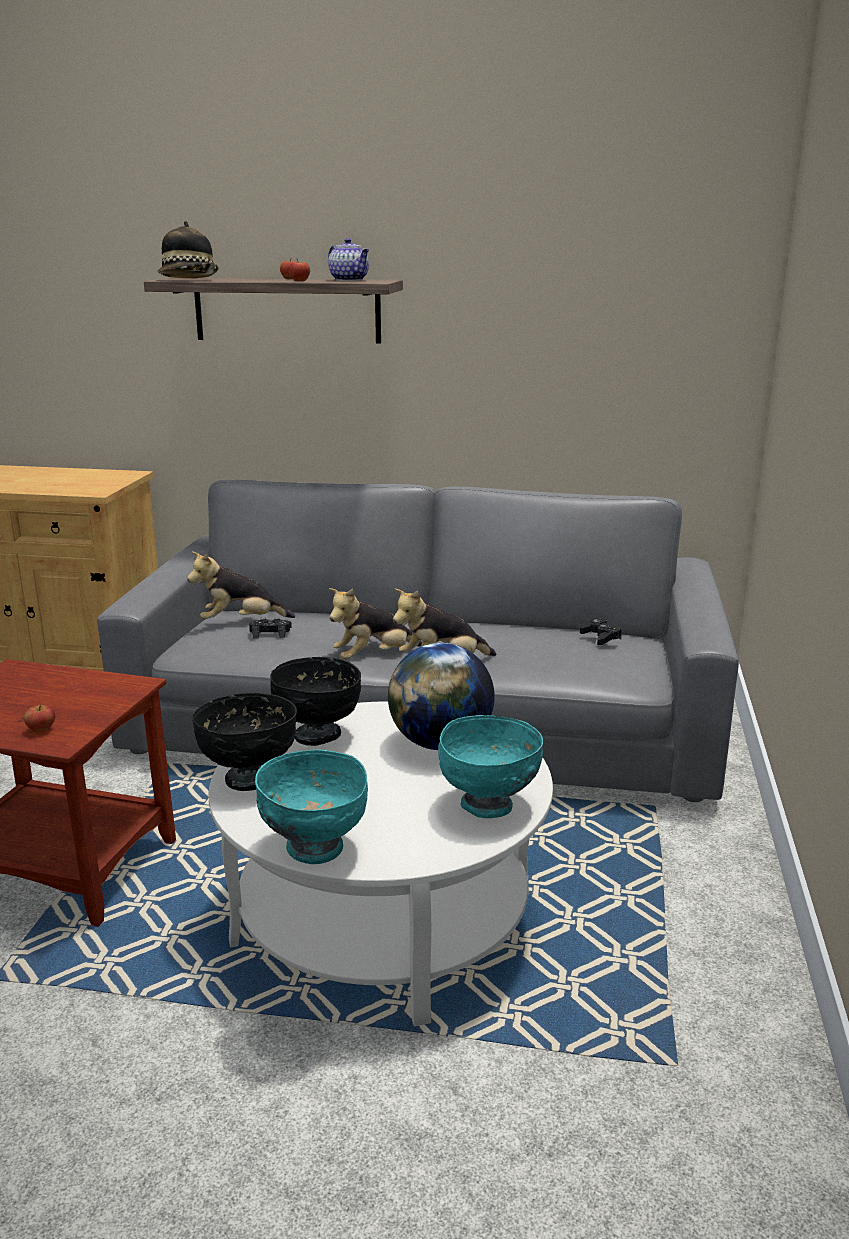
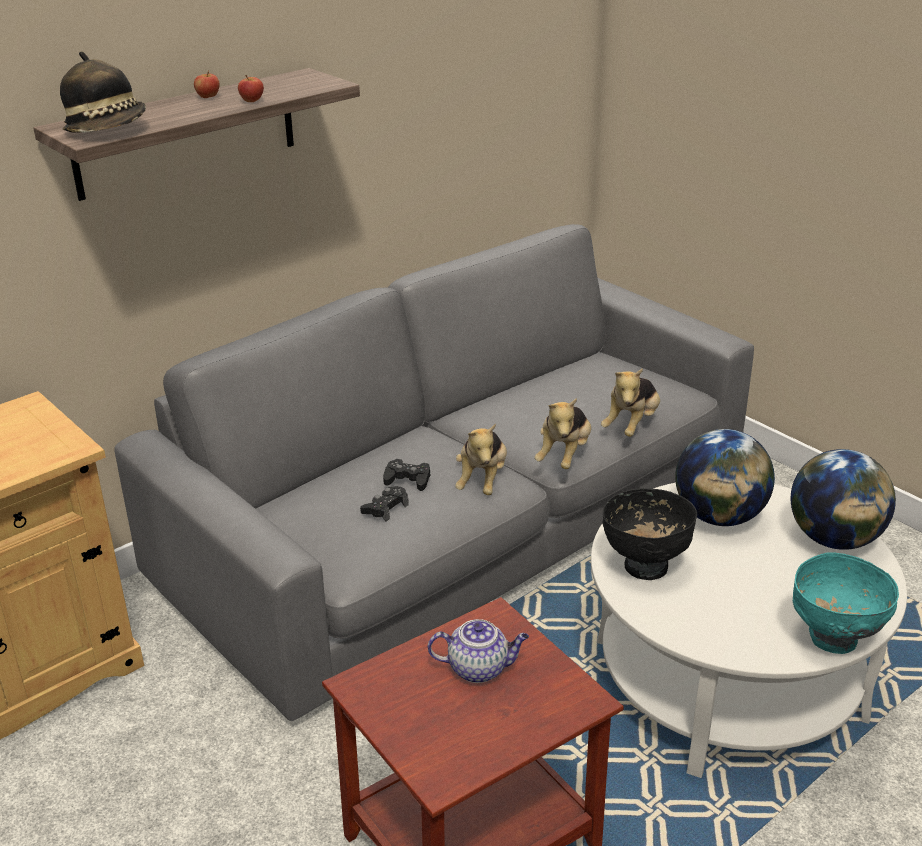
camera: 50 degrees left, 10 degrees up
(41, 730) = (543, 705): apple -> none
(240, 622) = (313, 515): plush toy -> plush toy (631, 425)
(249, 778) = (689, 628): black bowl -> none
(350, 280) = (282, 84): teapot -> teapot (479, 668)
(488, 806) = (834, 539): turquoise bowl -> globe
(600, 637) = (596, 370): black game controller -> black game controller (408, 480)

